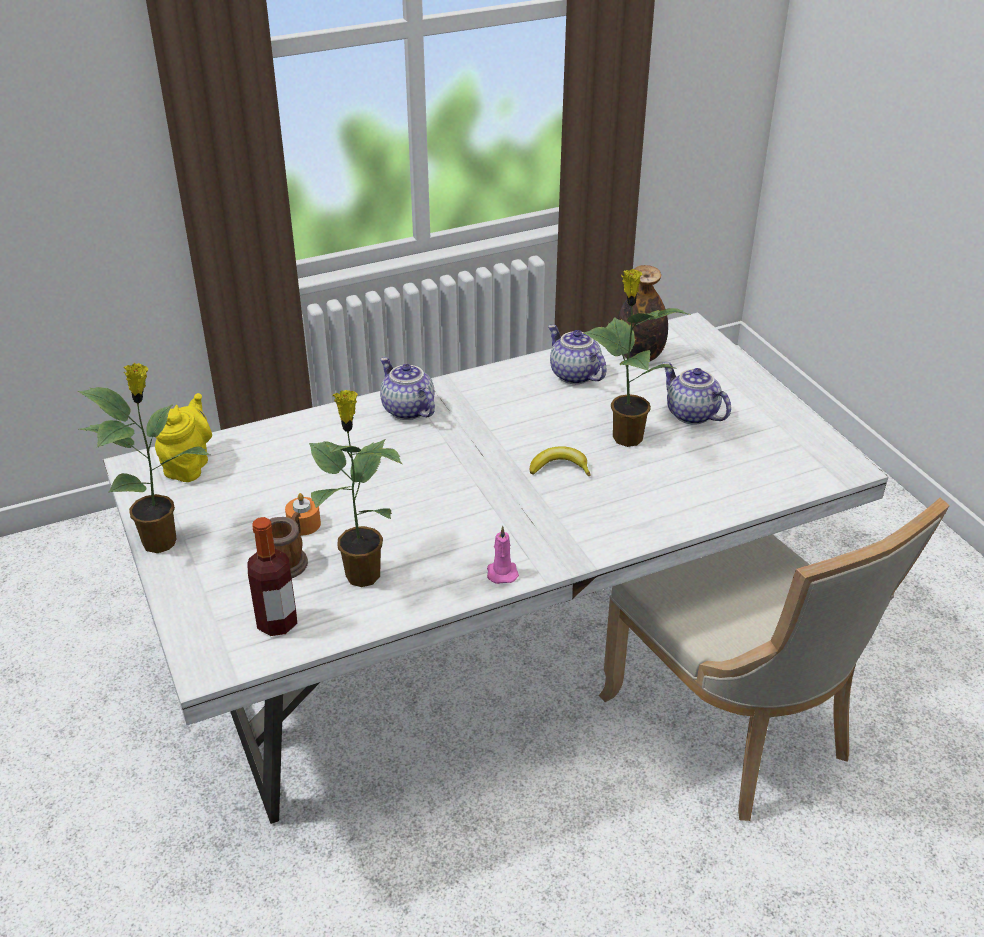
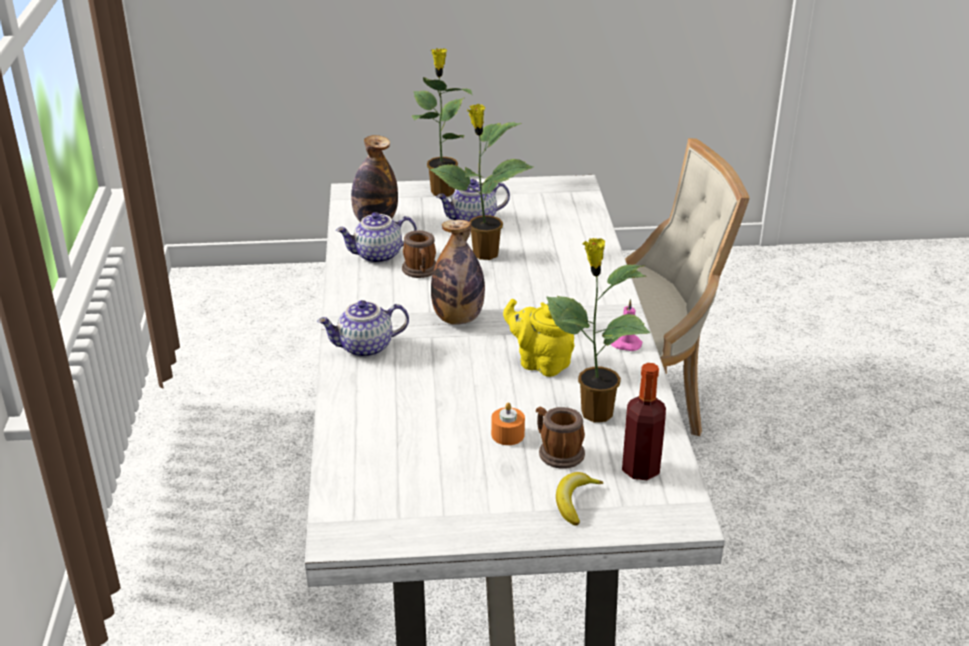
camera: 70 degrees left, 5 degrees down
(162, 541) = (485, 529): potted plant -> potted plant (442, 191)
(188, 465) = (363, 497): yellow teapot -> yellow teapot (540, 363)
(488, 450) = (458, 318): none -> bottle
(560, 468) = (506, 291): banana -> banana (575, 501)
(562, 406) = (421, 271): none -> mug

